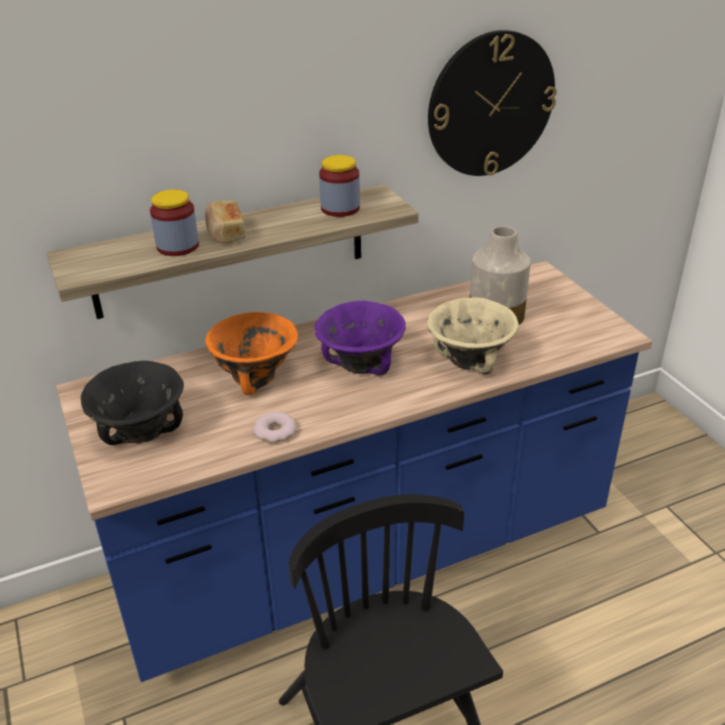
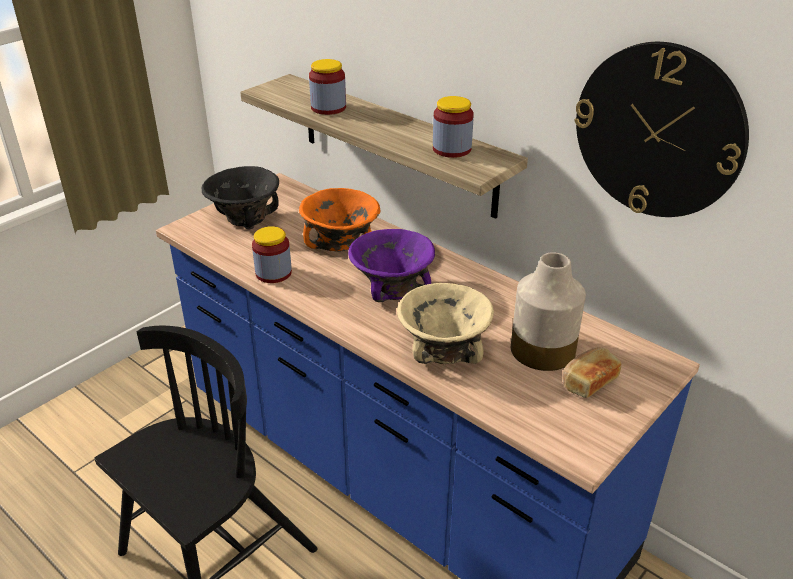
camera: 65 degrees right, 0 degrees up
(225, 233) = (363, 117): bread -> bread (588, 381)
(275, 431) = (273, 273): donut -> jar

